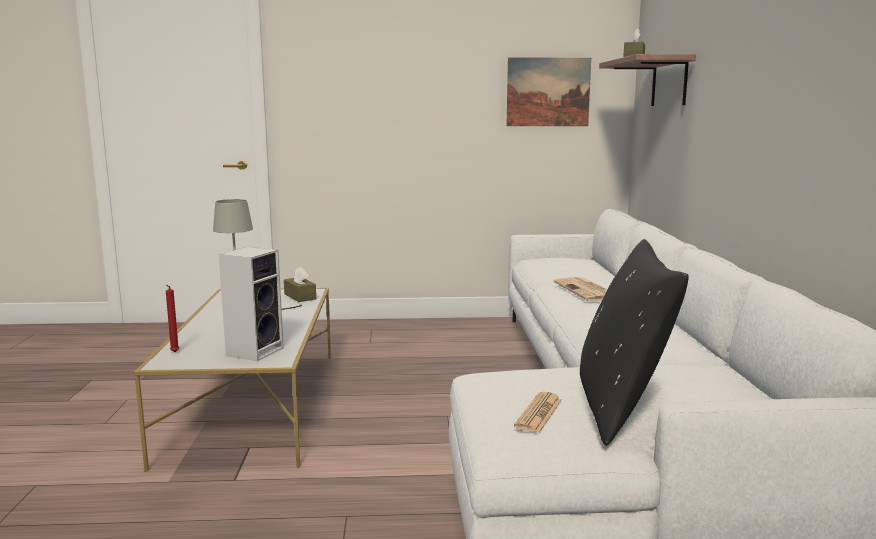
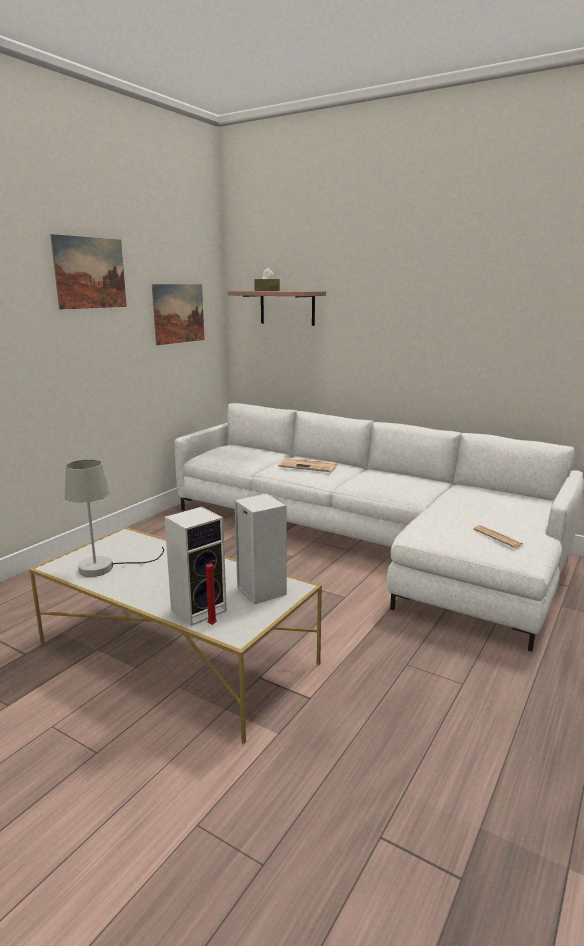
camera: 55 degrees left, 5 degrees up
(198, 342) = (200, 609): none -> speaker
(300, 296) = (133, 542): brown tissue box -> none
(424, 46) = (90, 273): none -> picture
(620, 408) = (503, 520): black pillow -> none

